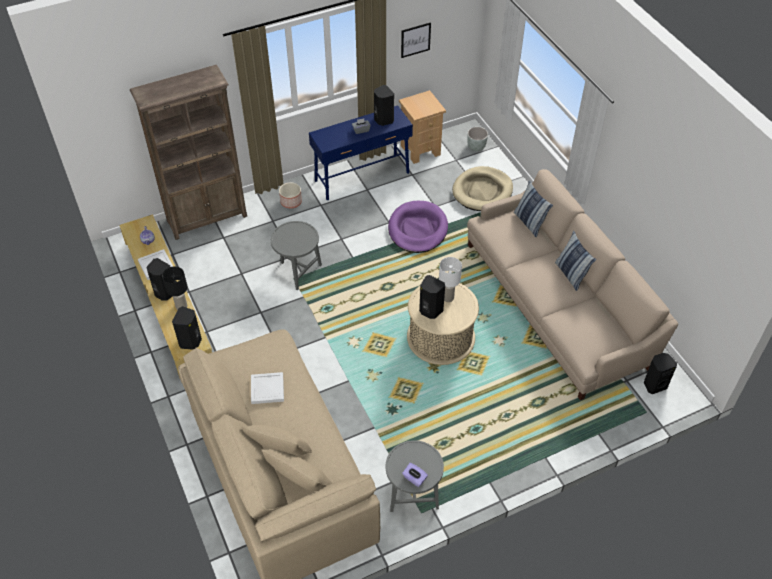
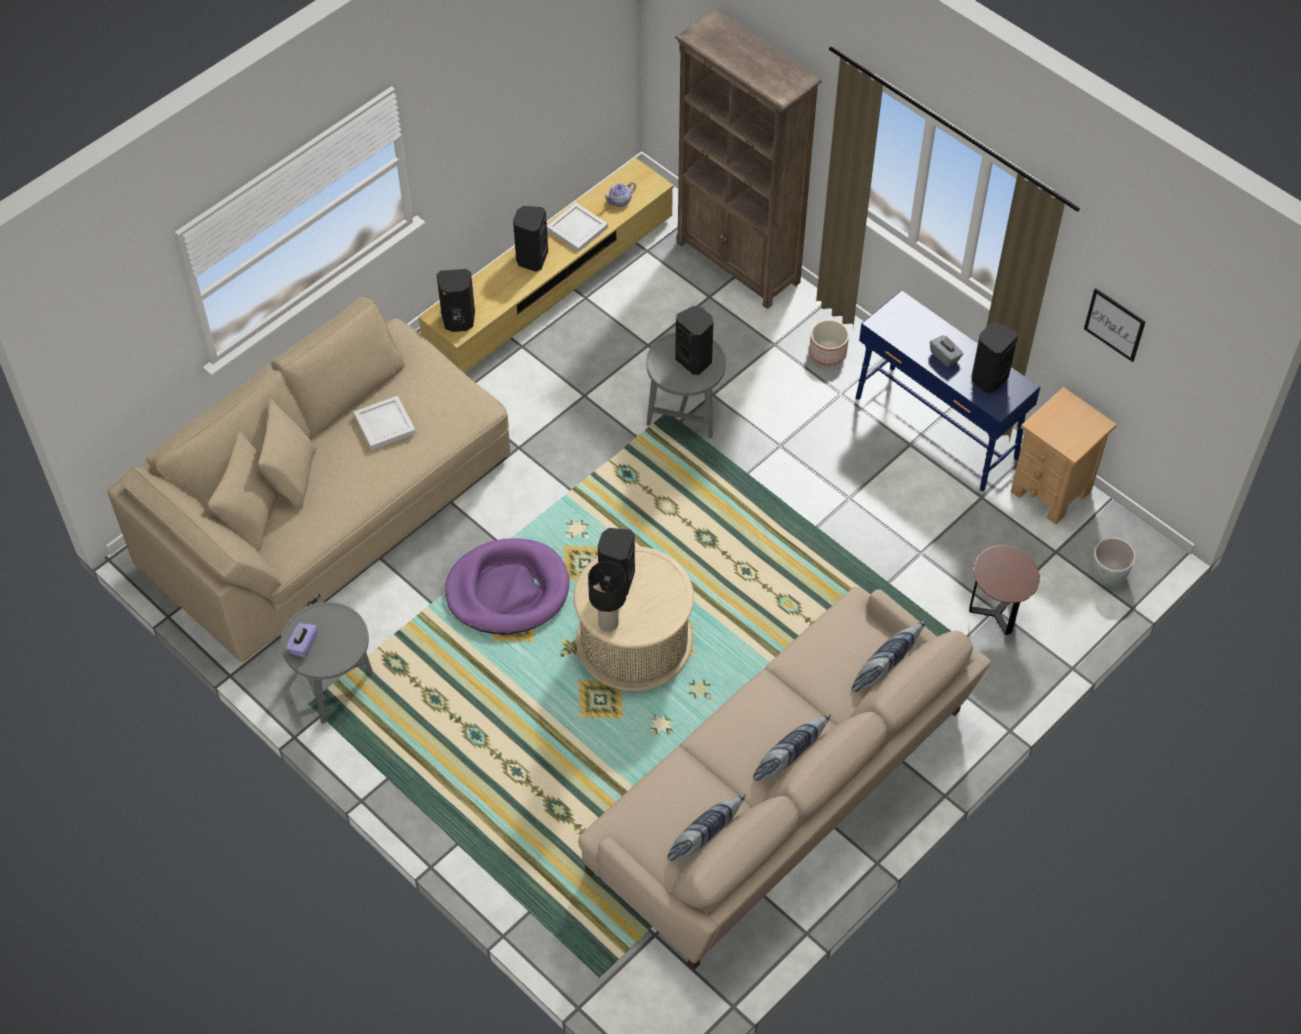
camera: 70 degrees right, 5 degrees up
(181, 306) = (515, 286): black table lamp -> black table lamp (607, 623)
(417, 229) = (853, 543): purple dog bed -> purple dog bed (507, 590)
(448, 297) = (653, 597): white table lamp -> none
(482, 191) = (996, 614): beige dog bed -> brown side table
(609, 322) = (704, 843): none -> pillow
(654, 385) = (662, 980): black speaker -> black speaker (695, 360)

